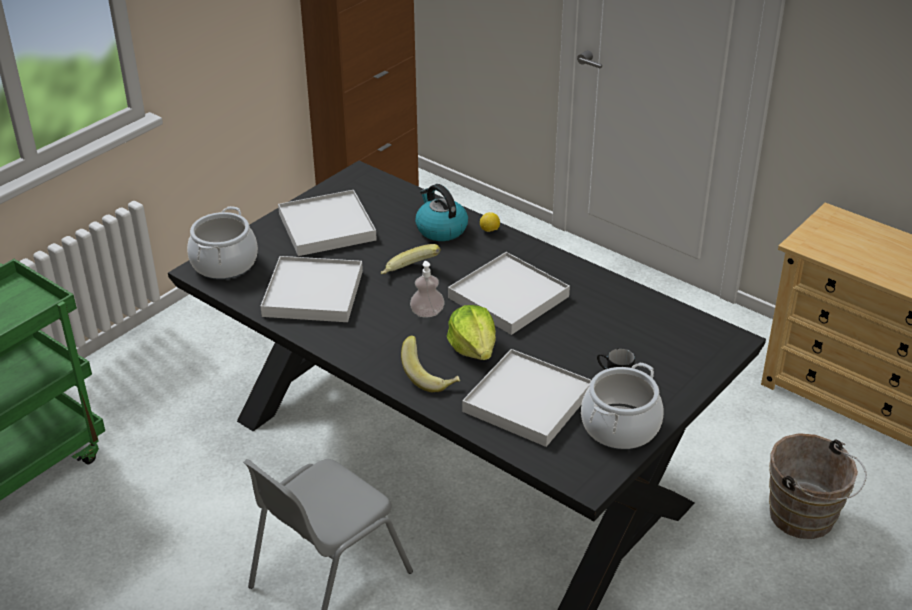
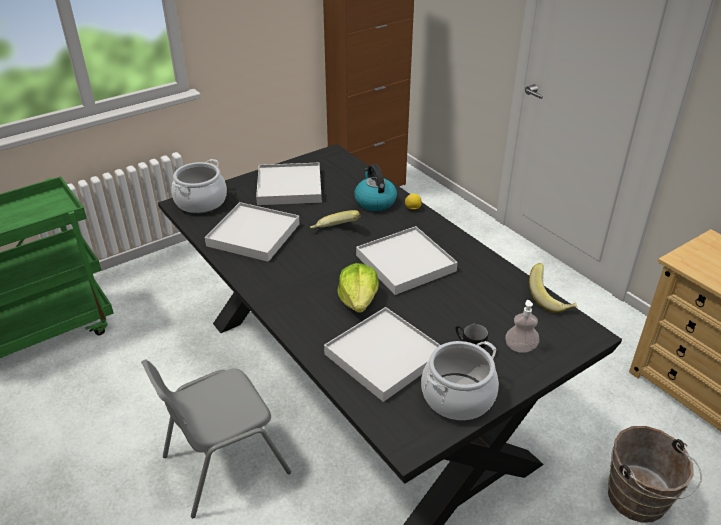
camera: 15 degrees right, 0 degrees up
(427, 313) = (334, 265): soap dispenser -> soap dispenser (520, 347)
(430, 377) = (312, 319): banana -> banana (550, 300)

